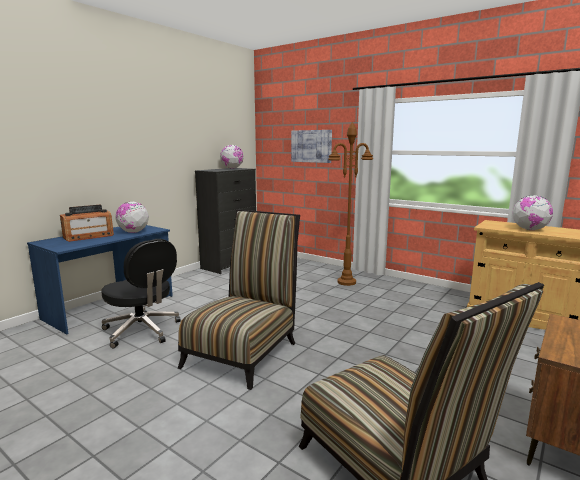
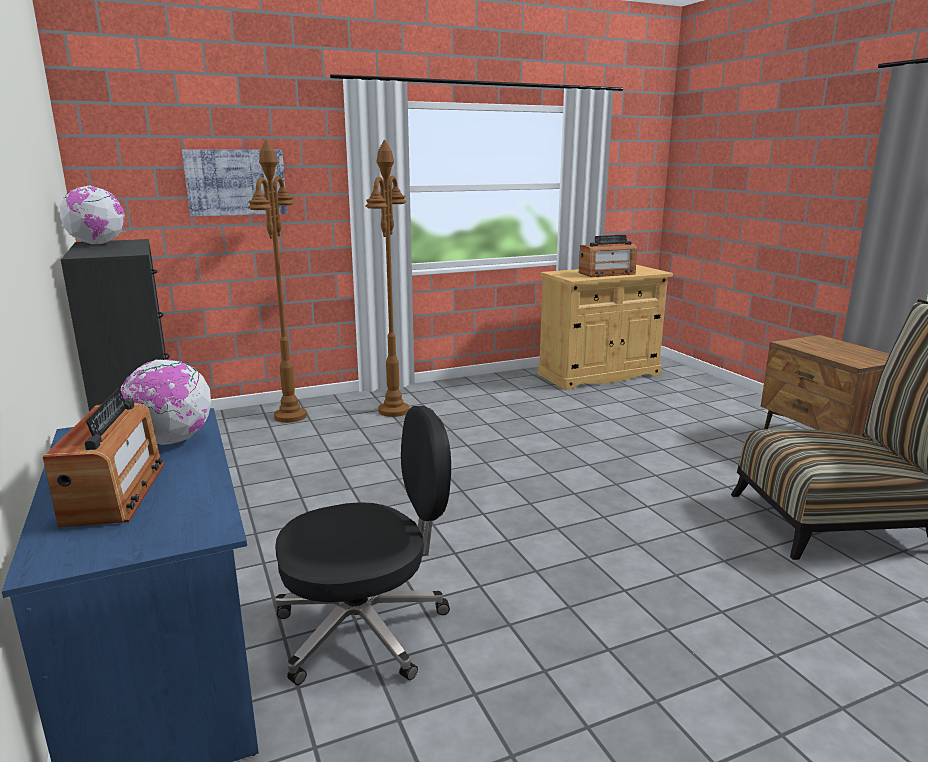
camera: 60 degrees left, 5 degrees up
(244, 351) = (546, 540): chair -> none
(307, 268) = (290, 416): none -> brown floor lamp
(530, 229) = (607, 273): globe -> radio

